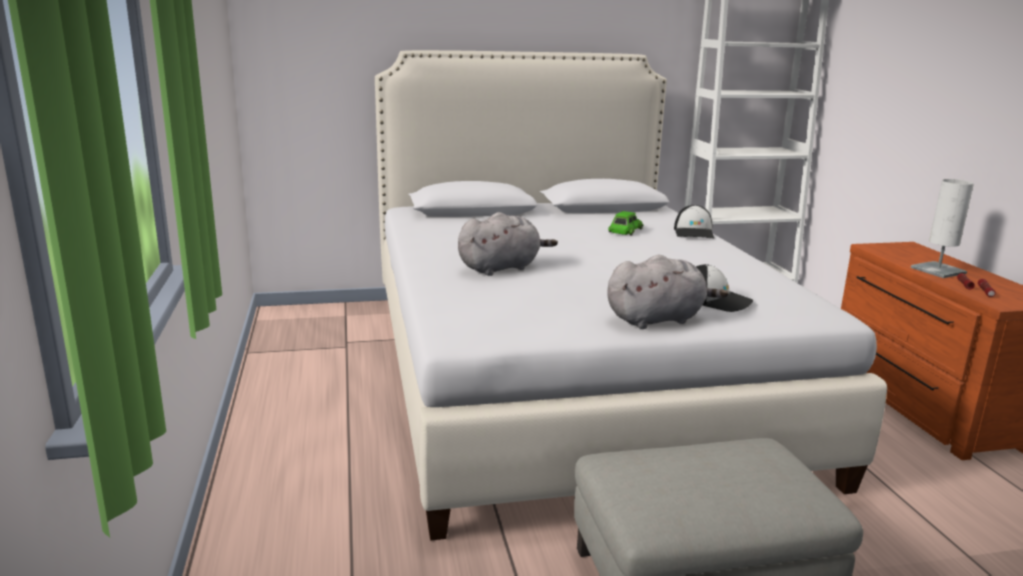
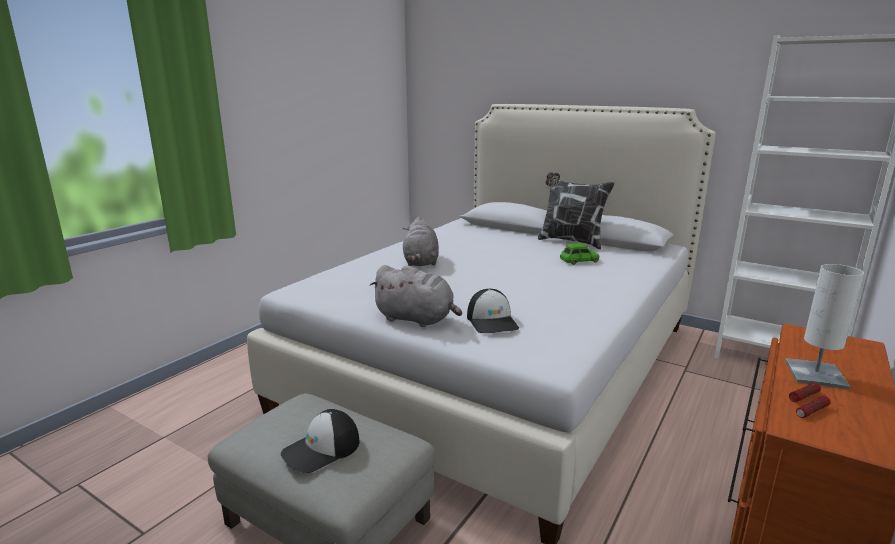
camera: 45 degrees right, 0 degrees up
(502, 268) = (420, 262): grey plush toy -> grey plush toy turned 75 degrees clockwise
(571, 215) = (570, 241): none -> pillow
(694, 233) = (634, 275): cap -> cap (322, 449)

